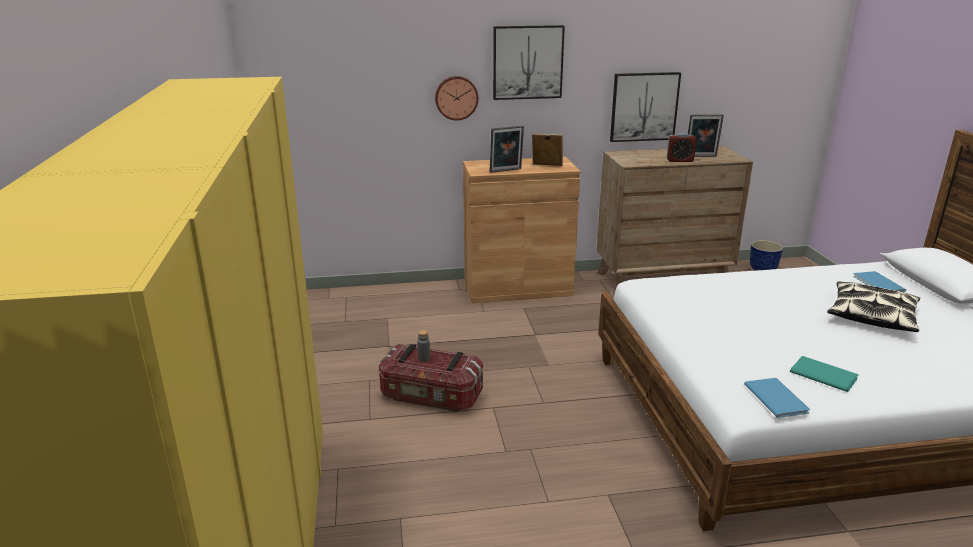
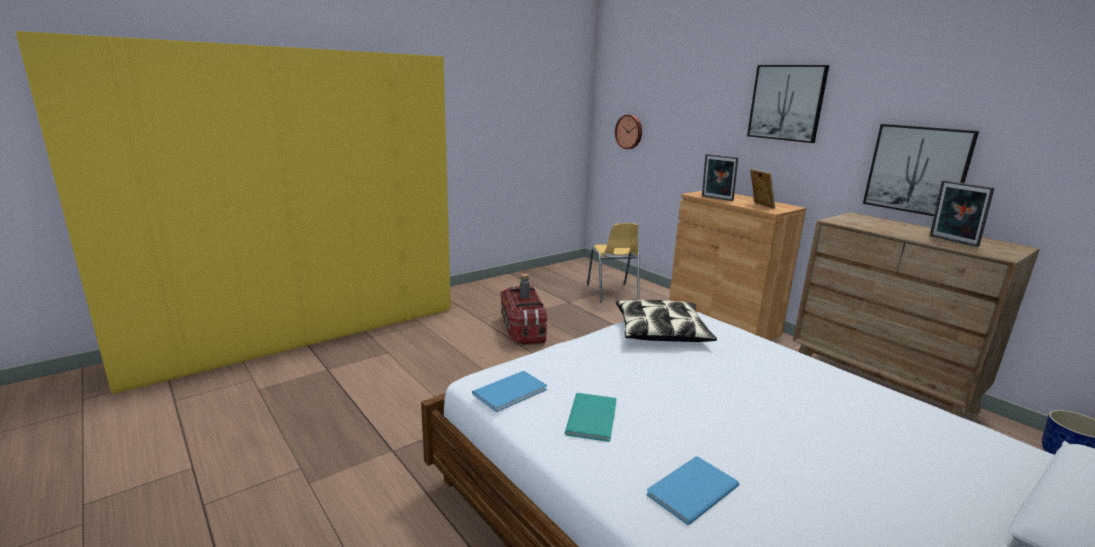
camera: 60 degrees right, 5 degrees down
(395, 313) = (612, 293): none -> yellow chair
(456, 97) = (719, 130): wall clock -> wall clock (629, 131)
(679, 160) = (907, 235): alarm clock -> none
(871, 316) = (817, 451): pillow -> pillow (661, 331)
(878, 284) = (954, 456): blue book -> blue book (689, 490)

